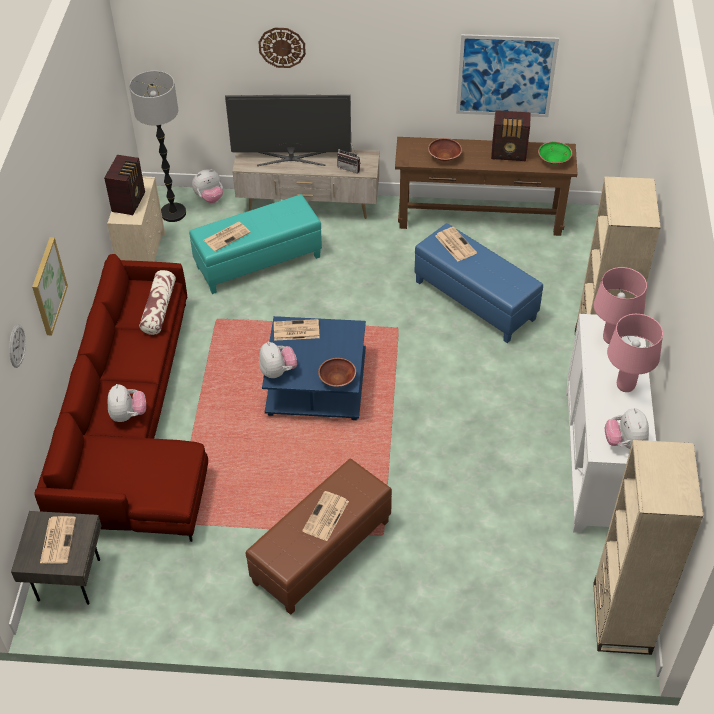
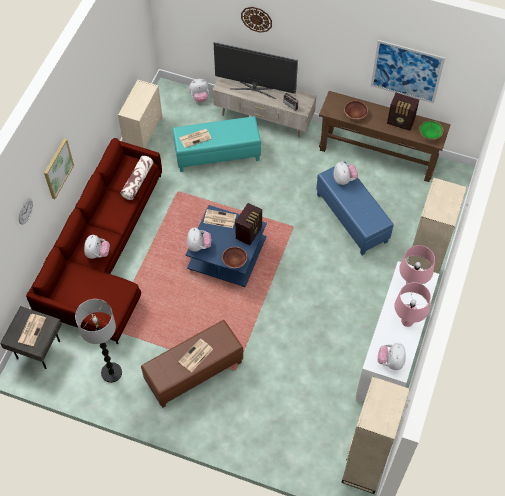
camera: 15 degrees right, 10 degrees up
(129, 202) = (136, 101): radio -> radio (249, 232)
(173, 213) = (172, 103): floor lamp -> floor lamp (111, 372)
(455, 244) = (344, 179): newspaper -> plush toy

